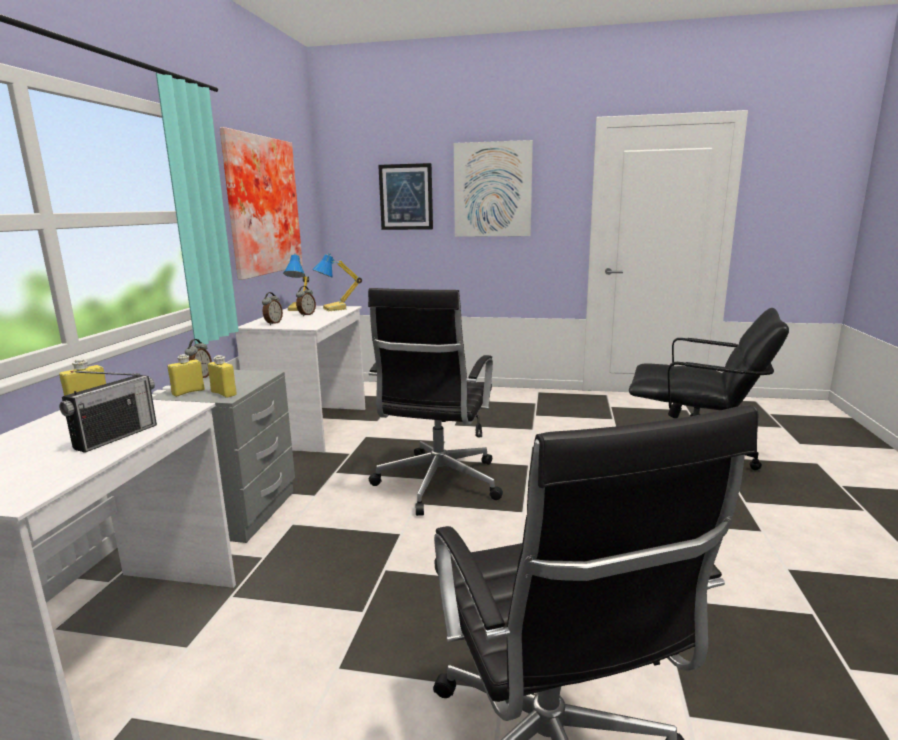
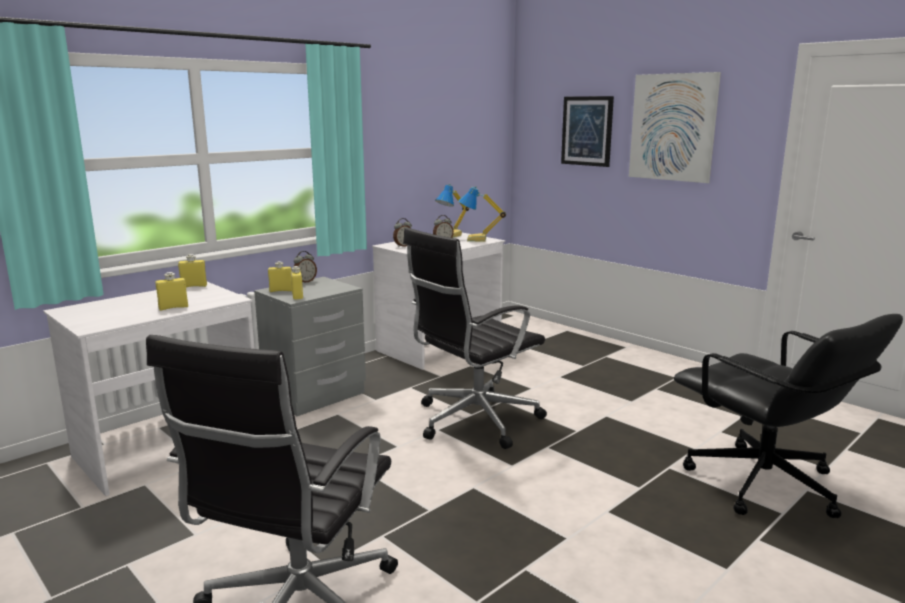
camera: 35 degrees right, 0 degrees up
(116, 436) = (173, 307): radio -> yellow bottle
(260, 206) = (422, 139): picture -> none

